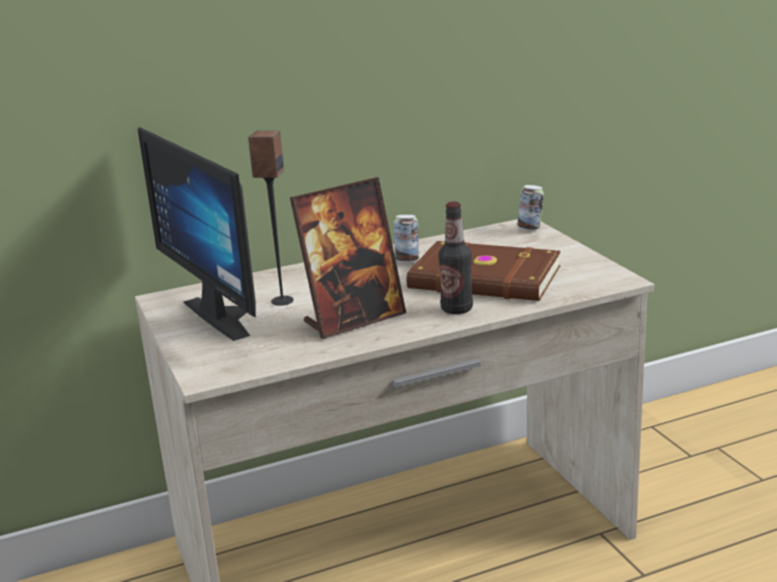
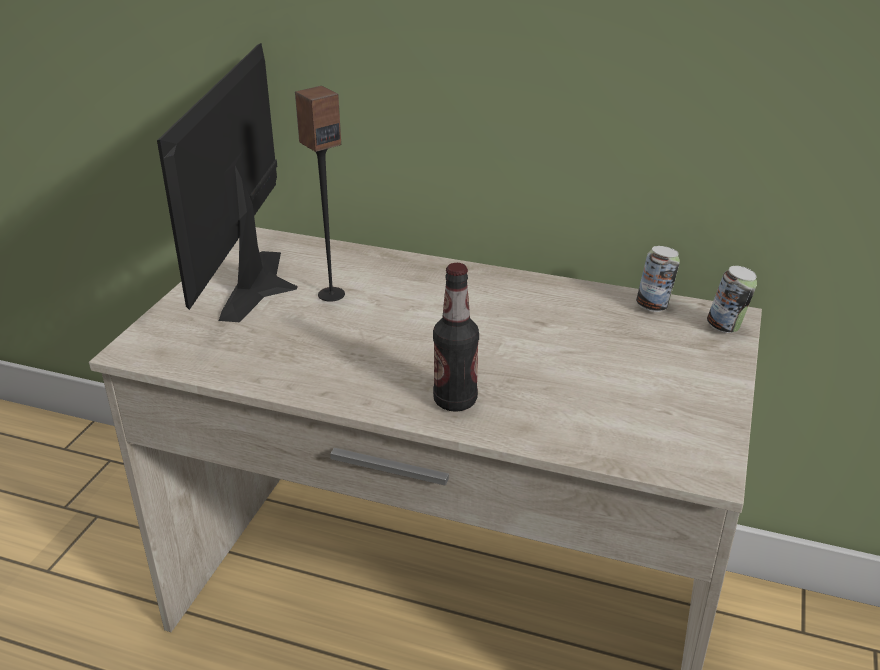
camera: 40 degrees right, 10 degrees up
(354, 319) = (346, 354): picture frame -> none
(407, 261) = (520, 304): can -> can (653, 306)
(485, 279) = (553, 375): brown book -> none

